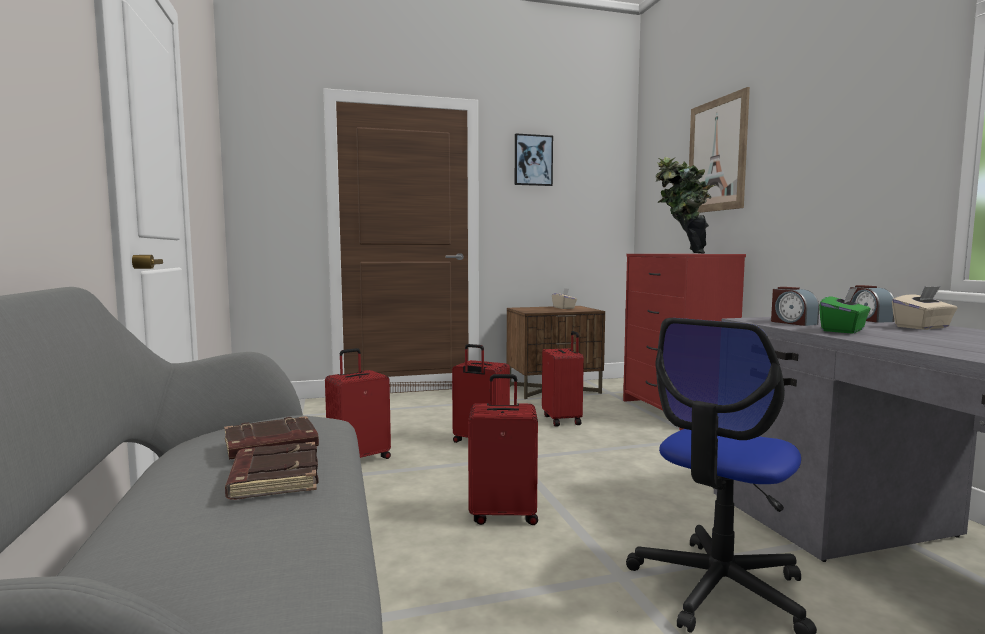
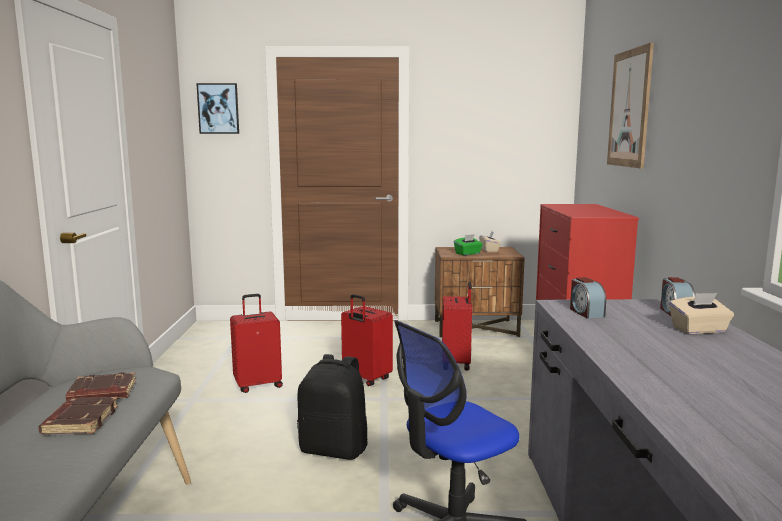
camera: 15 degrees right, 5 degrees up
(504, 514) = (334, 449): red suitcase -> black backpack
(533, 160) = (465, 103): picture -> picture (218, 108)
(681, 253) = (585, 209): potted plant -> none
(844, 330) = (606, 329): green tissue box -> green tissue box (468, 253)

